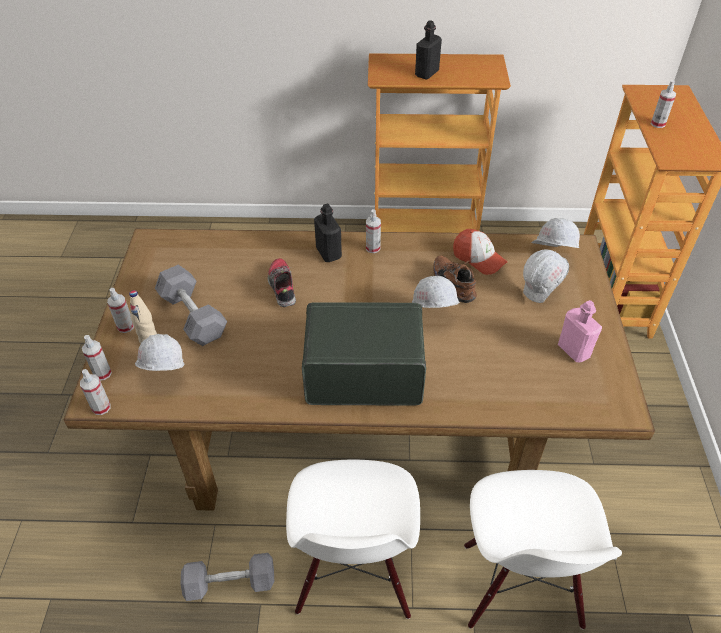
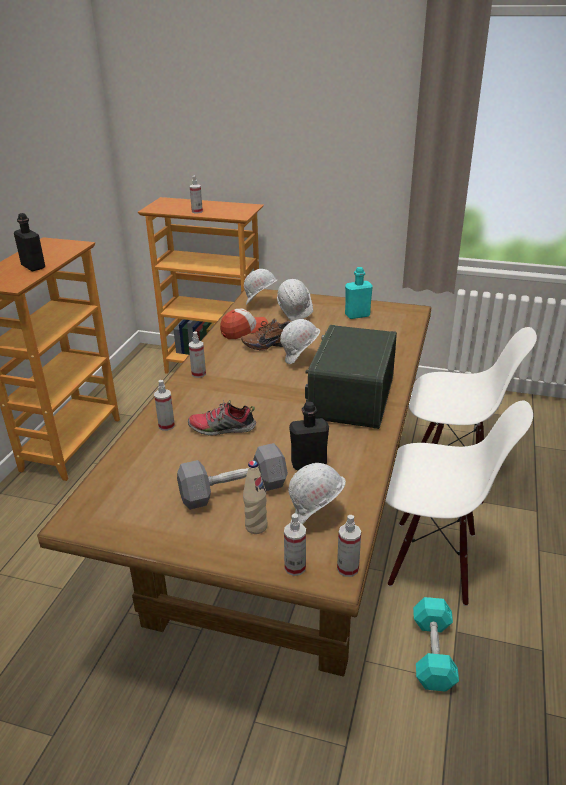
camera: 75 degrees left, 15 degrees down
(125, 326) = (224, 546): spray bottle -> spray bottle (166, 426)
(230, 583) = (433, 653): grey dumbbell -> turquoise dumbbell
(328, 253) = (189, 397): black bottle -> black bottle (308, 464)
(573, 350) = (357, 315): pink bottle -> turquoise bottle

